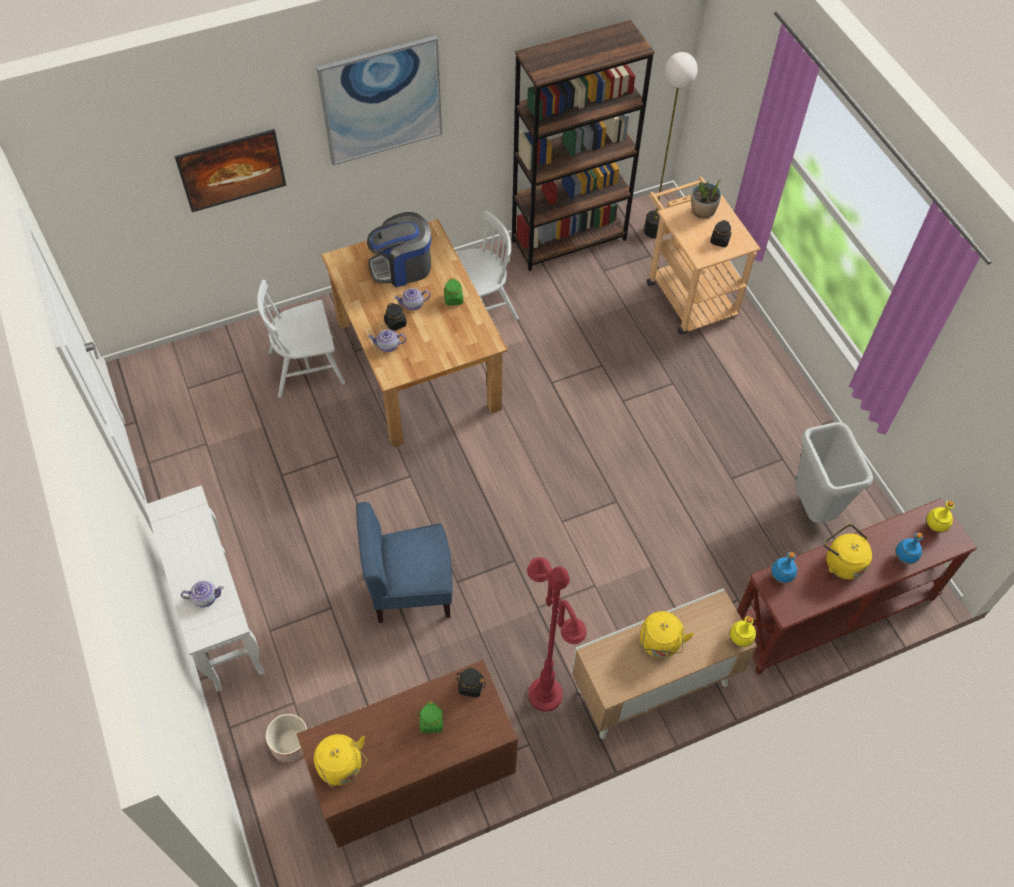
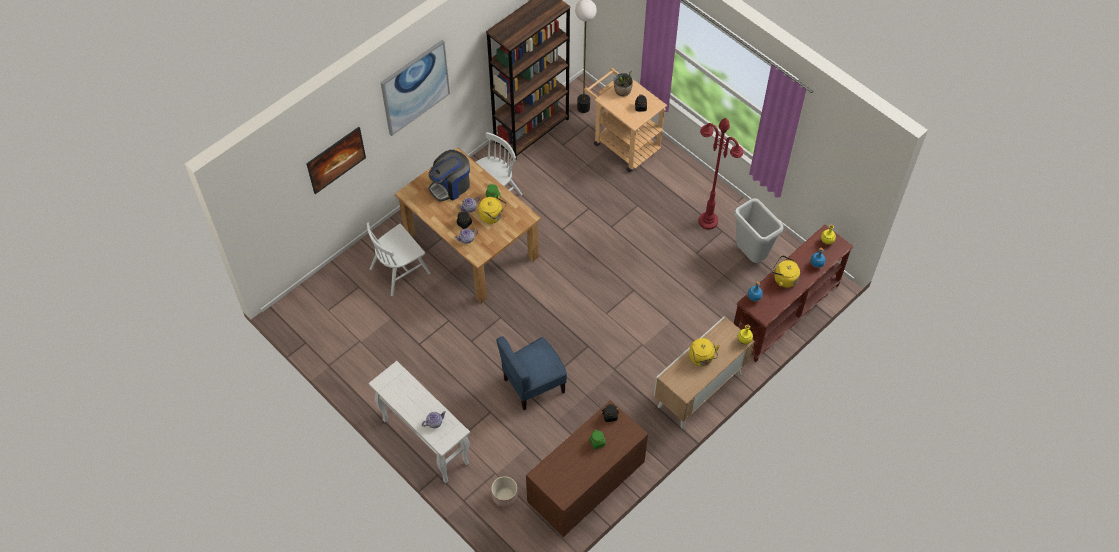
camera: 20 degrees left, 0 degrees up
(342, 767) = (560, 482): yellow kettle -> yellow kettle (492, 216)
(545, 695) = (640, 416): red floor lamp -> red floor lamp (708, 221)

